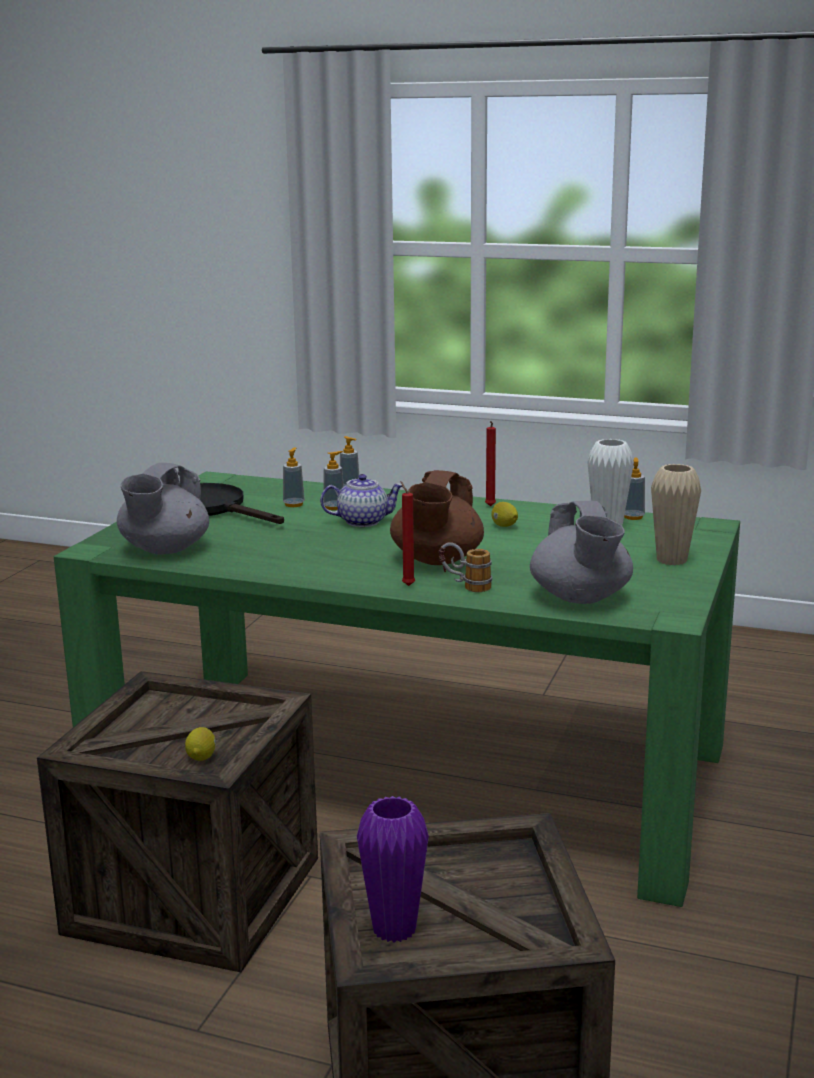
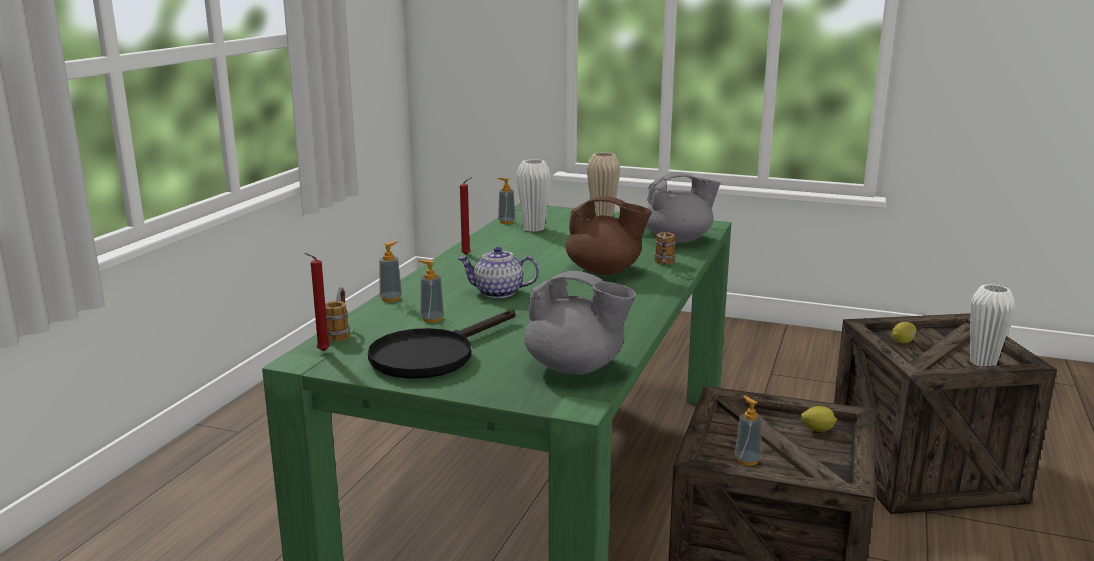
camera: 90 degrees left, 0 degrees up
(269, 482) = (339, 332): none -> mug
(334, 507) = (448, 303): soap dispenser -> soap dispenser (747, 460)
(363, 521) = (498, 293): teapot -> teapot turned 75 degrees counterclockwise
(394, 929) = (983, 363): purple vase -> white vase
(407, 585) = (663, 279): red candle -> red candle (321, 351)
(504, 526) = (522, 252): lemon -> lemon (903, 342)

